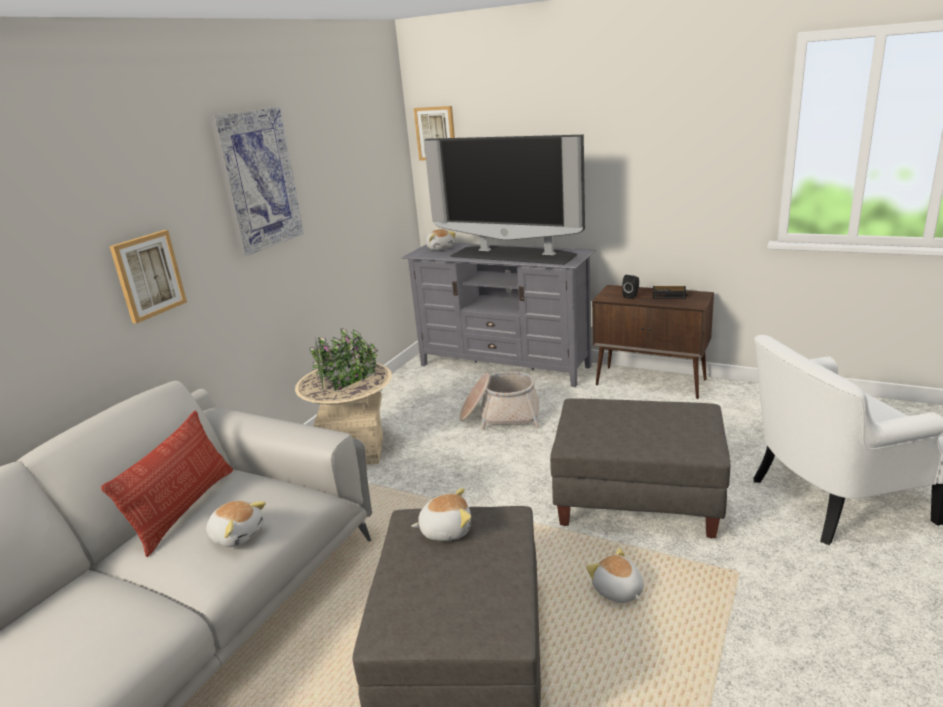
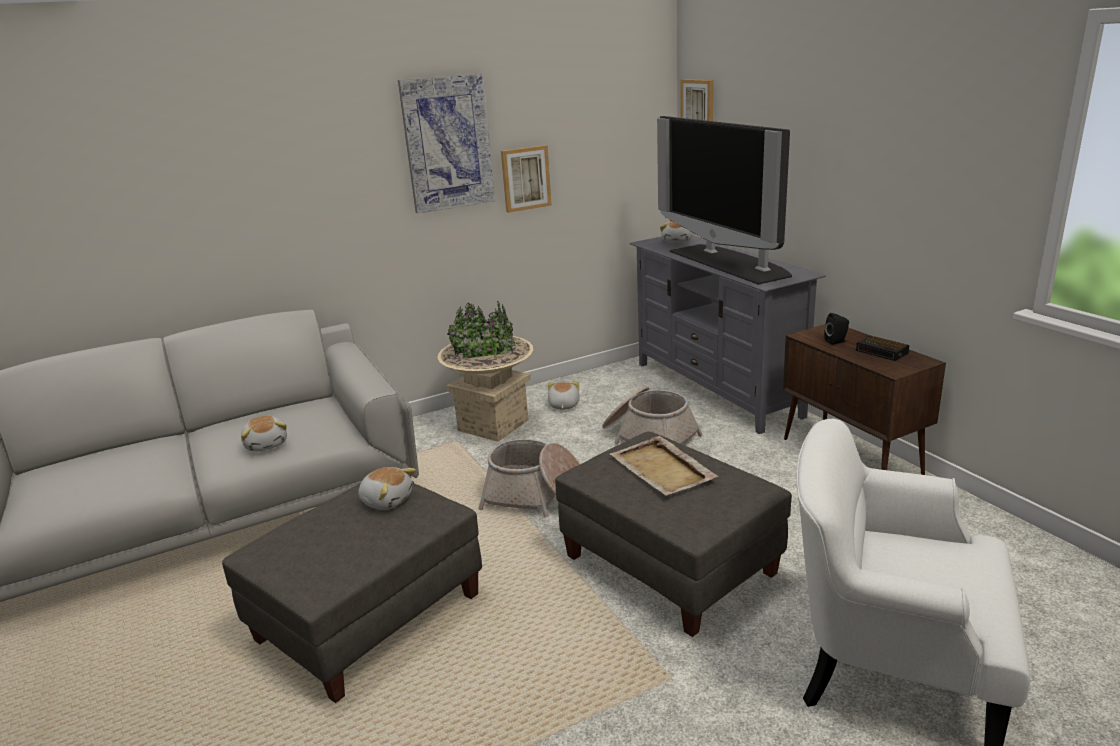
camera: 35 degrees right, 0 degrees up
(148, 275) = (312, 216): picture -> picture (525, 178)
(184, 509) = (265, 414): pillow -> none
(472, 492) = (536, 496): none -> basket
(617, 591) = (541, 635): plush toy -> plush toy (563, 405)
(625, 419) = (662, 469): none -> beige tray

